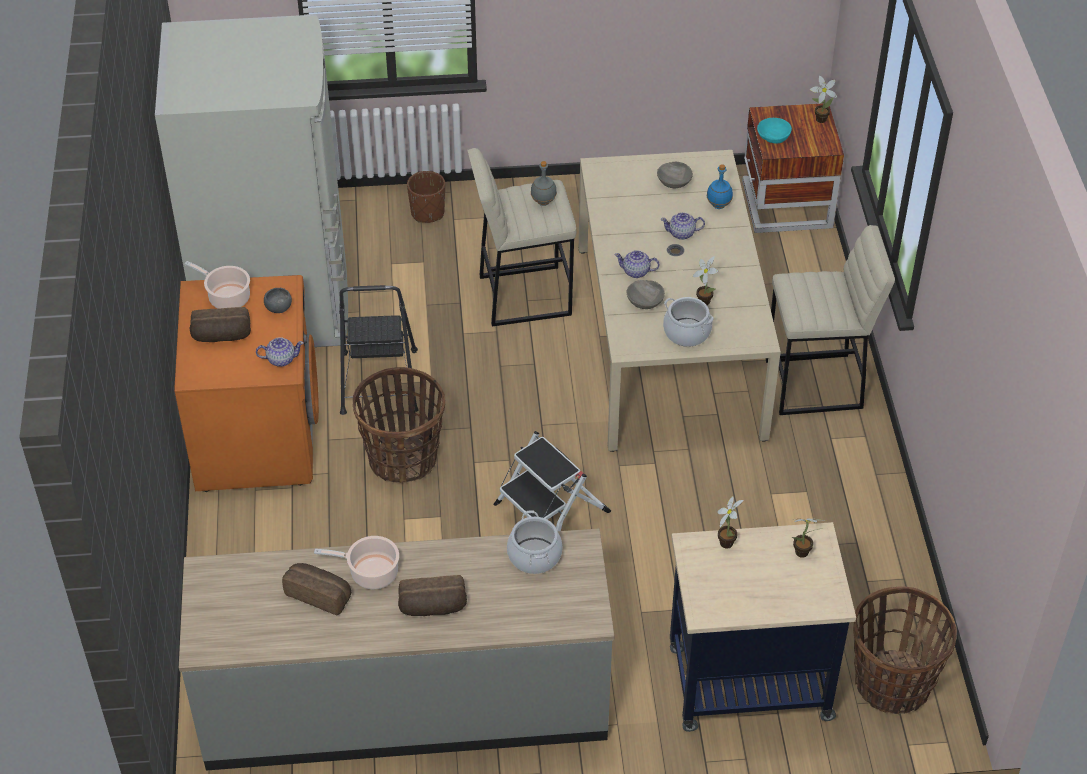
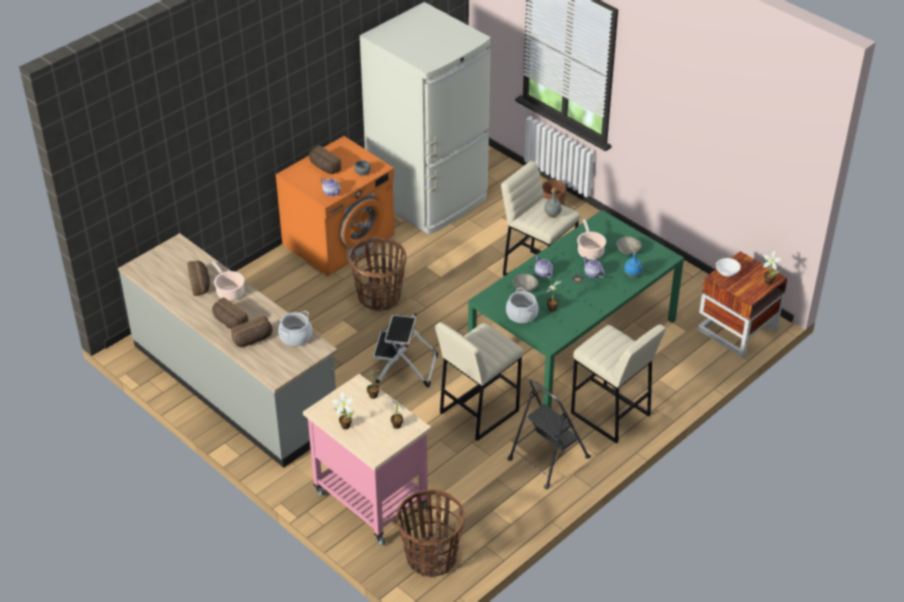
camera: 50 degrees right, 5 degrees down
(227, 297) = (350, 154): cooking pot -> cooking pot (590, 251)
(378, 383) = (418, 260): black step ladder -> black step ladder (547, 458)
(494, 602) = (253, 340): none -> bread
(669, 340) = (573, 342): beige dining table -> green dining table
(698, 494) = (477, 413): none -> beige stool
(748, 685) = (370, 501): blue cart -> pink cart
(754, 603) = (344, 425): none -> potted plant
(773, 138) = (727, 272): turquoise bowl -> white bowl

